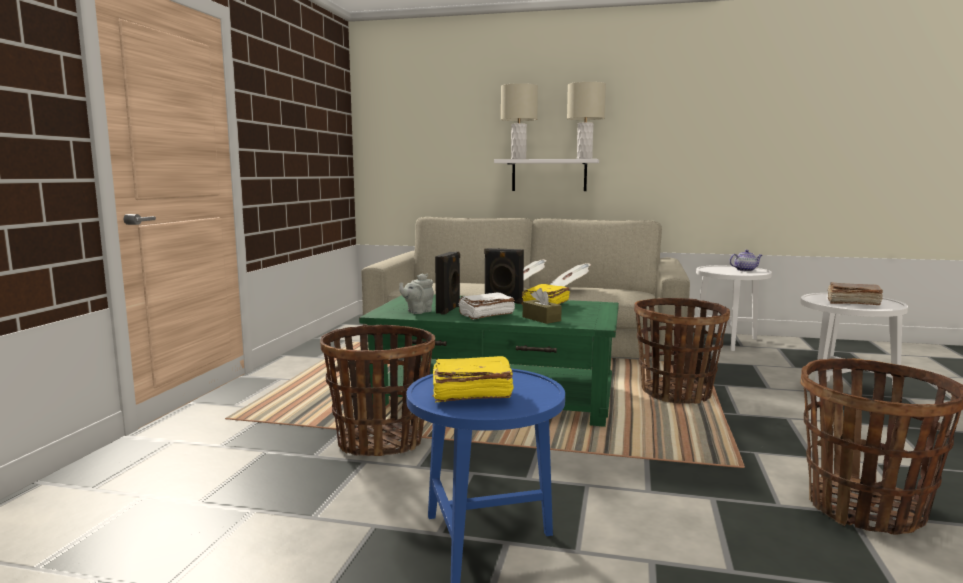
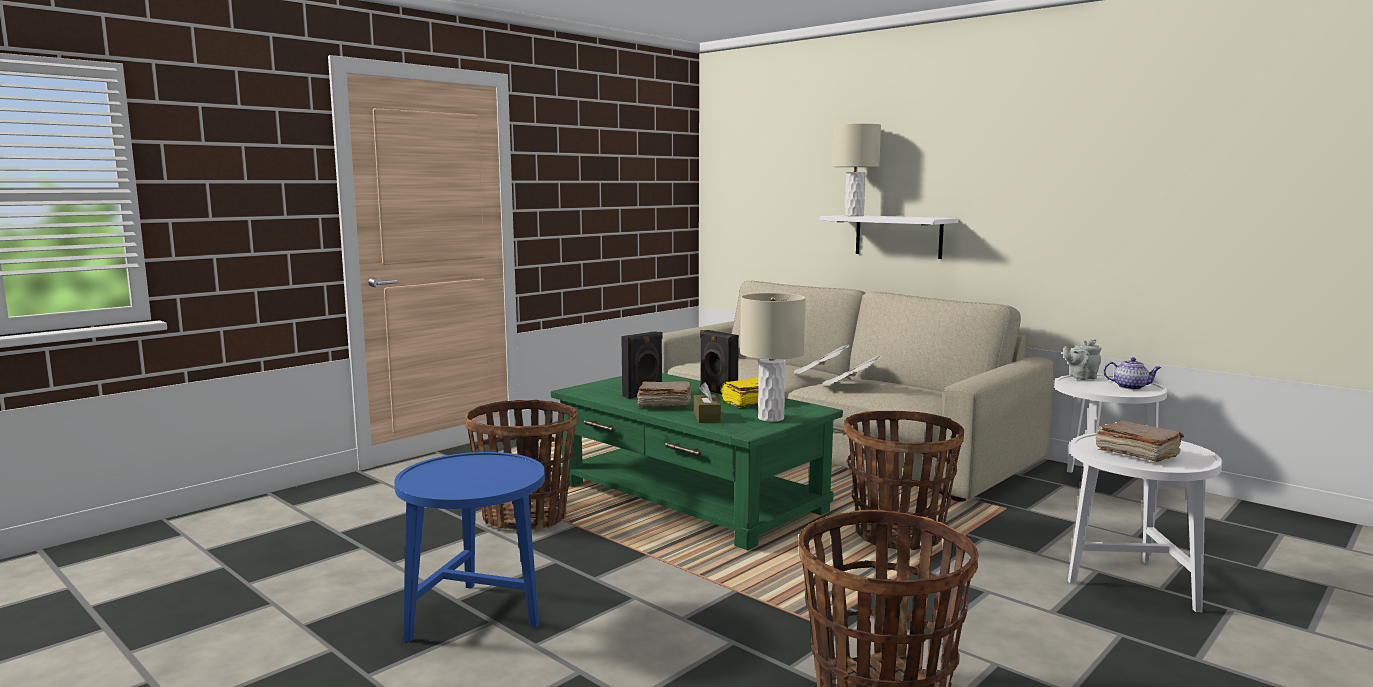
camera: 30 degrees right, 0 degrees up
(418, 311) = (611, 392): grey teapot -> grey teapot (1081, 377)
(470, 394) = (451, 474): yellow book -> none
(485, 315) = (663, 405): white book -> brown book
(584, 159) = (930, 218): beige table lamp -> beige table lamp (770, 418)

